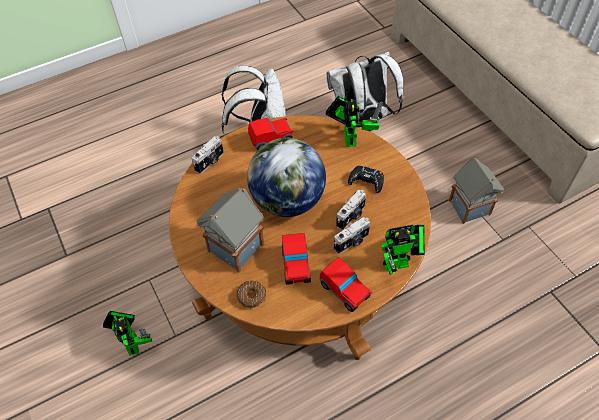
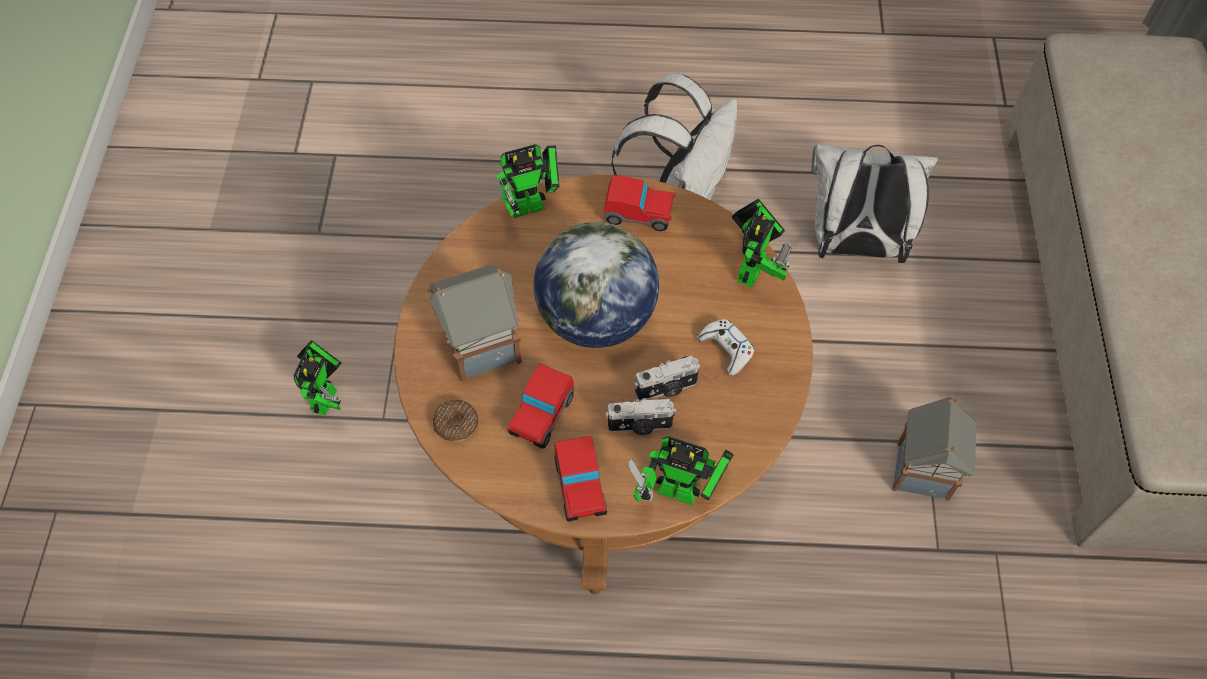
camera: 30 degrees right, 5 degrees up
(210, 162) = (532, 206): camera -> toy robot
(366, 182) = (726, 349): black game controller -> white game controller

